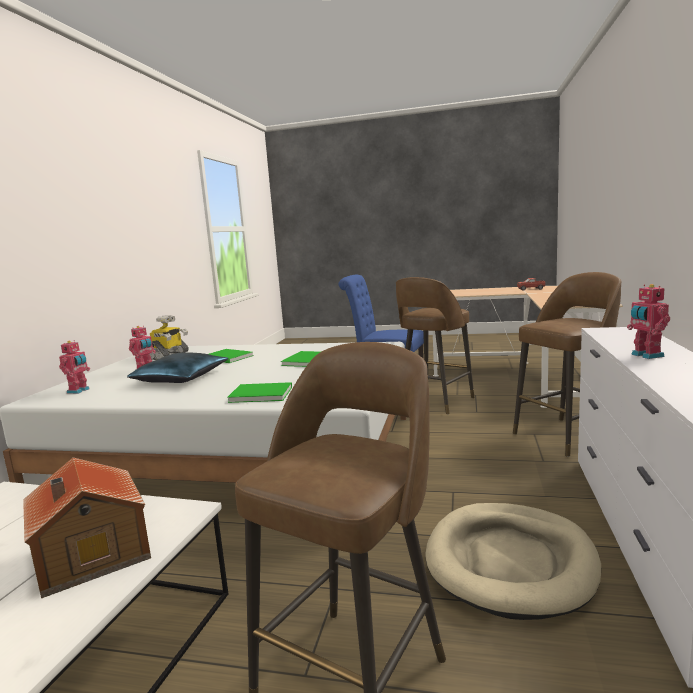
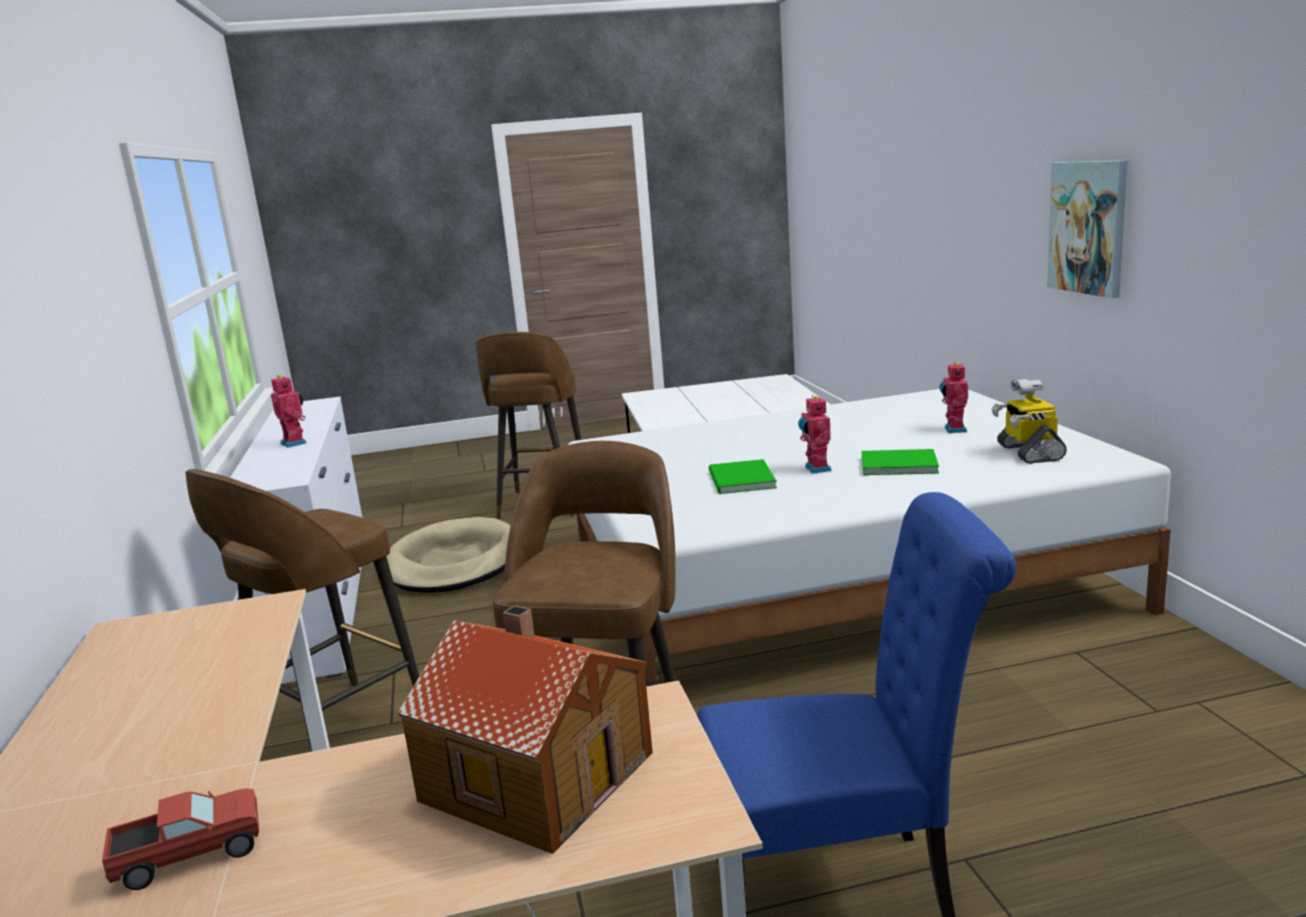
camera: 155 degrees right, 5 degrees up
(79, 391) = (934, 403): toy robot -> toy robot (816, 469)
(83, 246) = (1088, 227): none -> picture
(90, 555) = (681, 414): toy house -> toy house (537, 773)
(181, 378) = (859, 431): blue pillow -> none
(259, 394) = (703, 434): green book -> none

